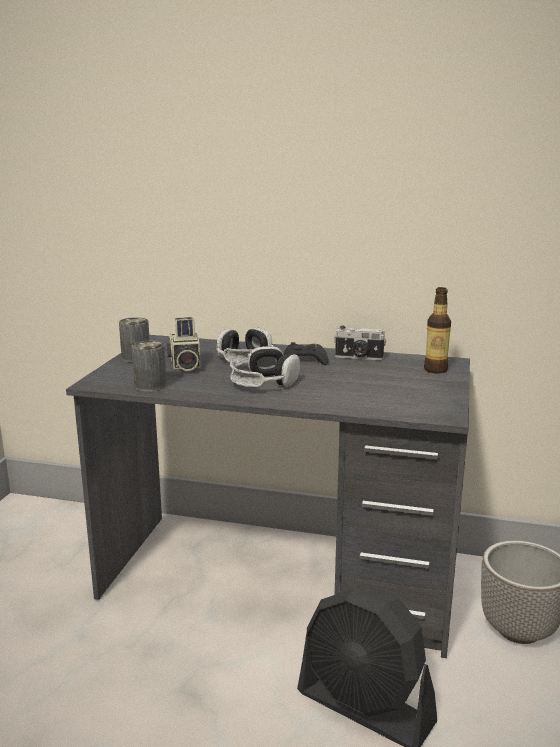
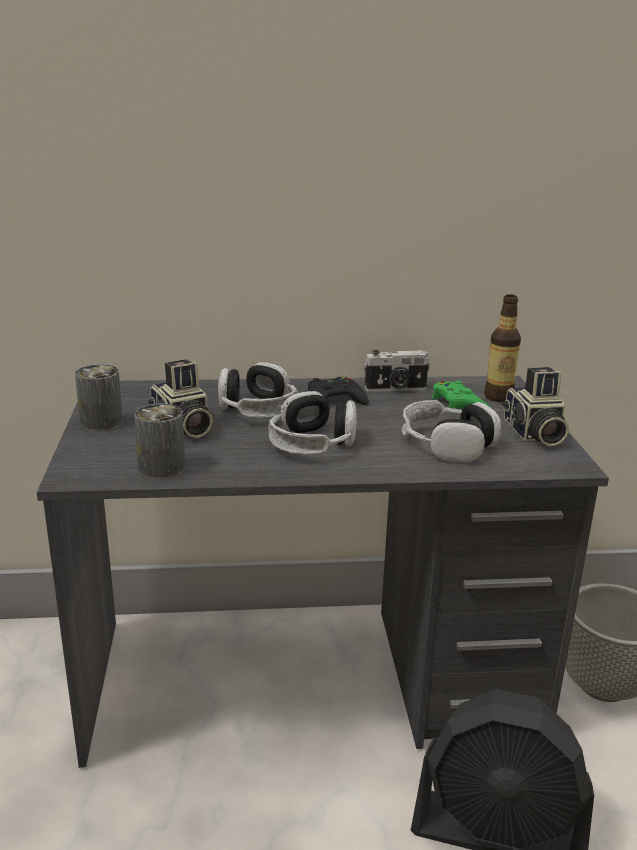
camera: 20 degrees left, 5 degrees up
(361, 394) = (447, 444): none -> headphones
(398, 371) = (458, 404): none -> green game controller
(437, 394) = (533, 434): none -> camera

